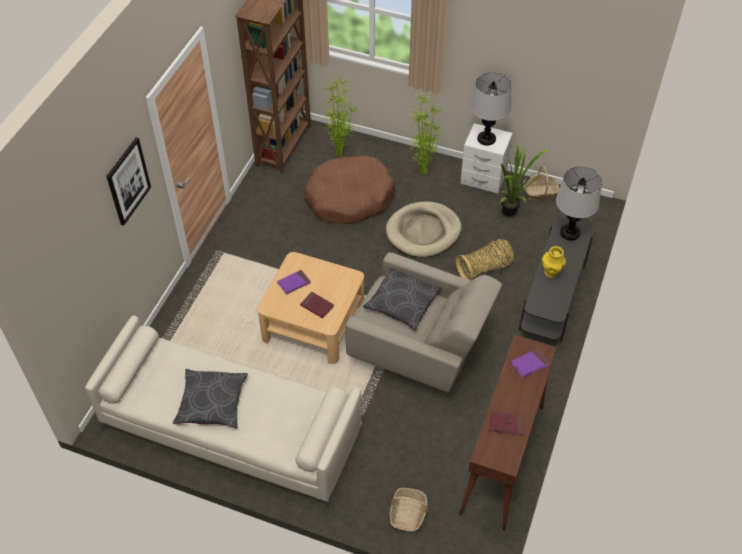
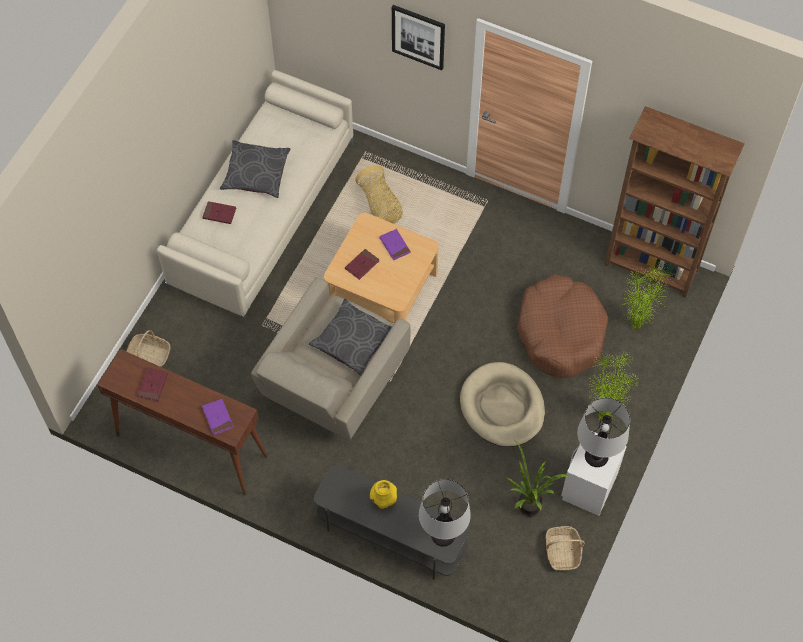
camera: 95 degrees right, 10 degrees up
(264, 430) = (219, 213): none -> red book
(484, 268) = (441, 466): basket -> basket (380, 206)

